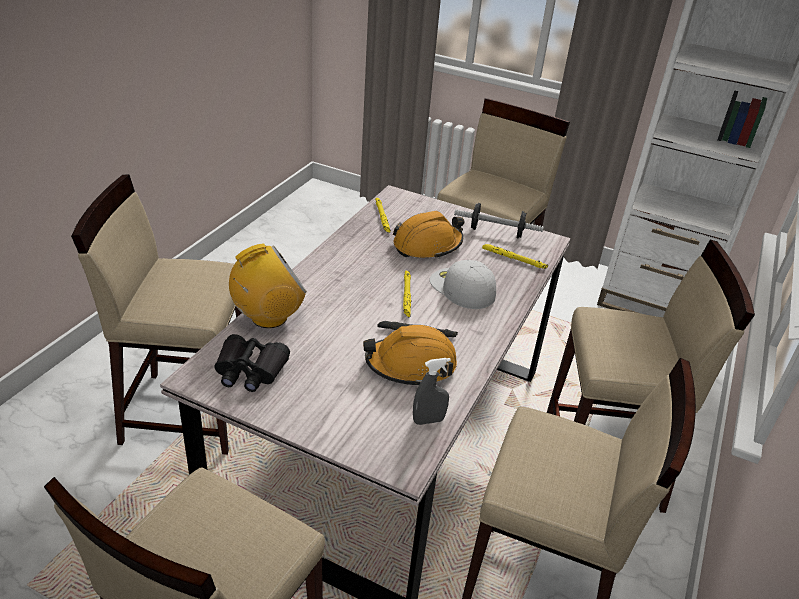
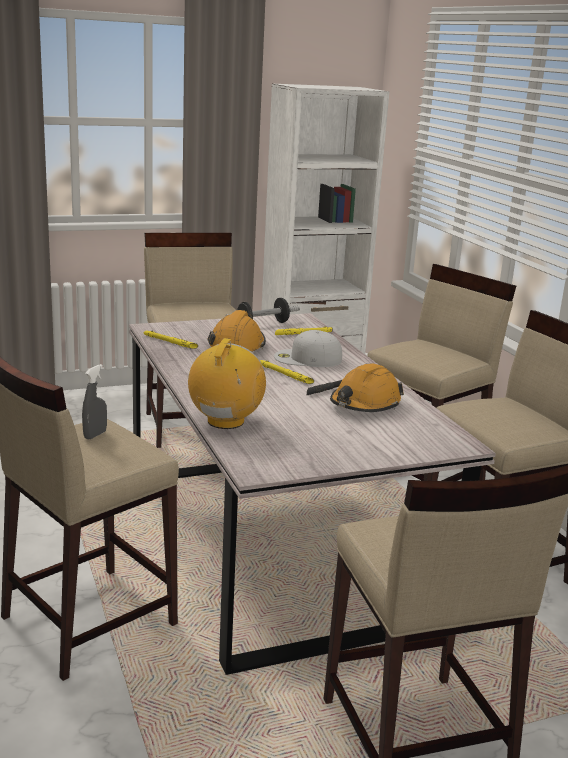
camera: 45 degrees left, 15 degrees down
(250, 370) = (281, 451): black binoculars -> none
(428, 420) = (429, 422): grey spray bottle -> grey spray bottle (95, 435)

